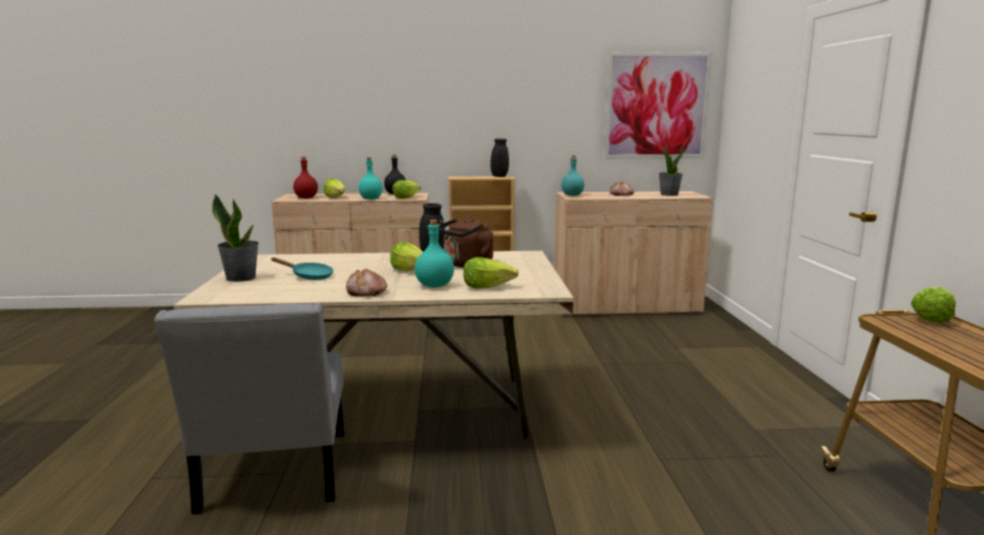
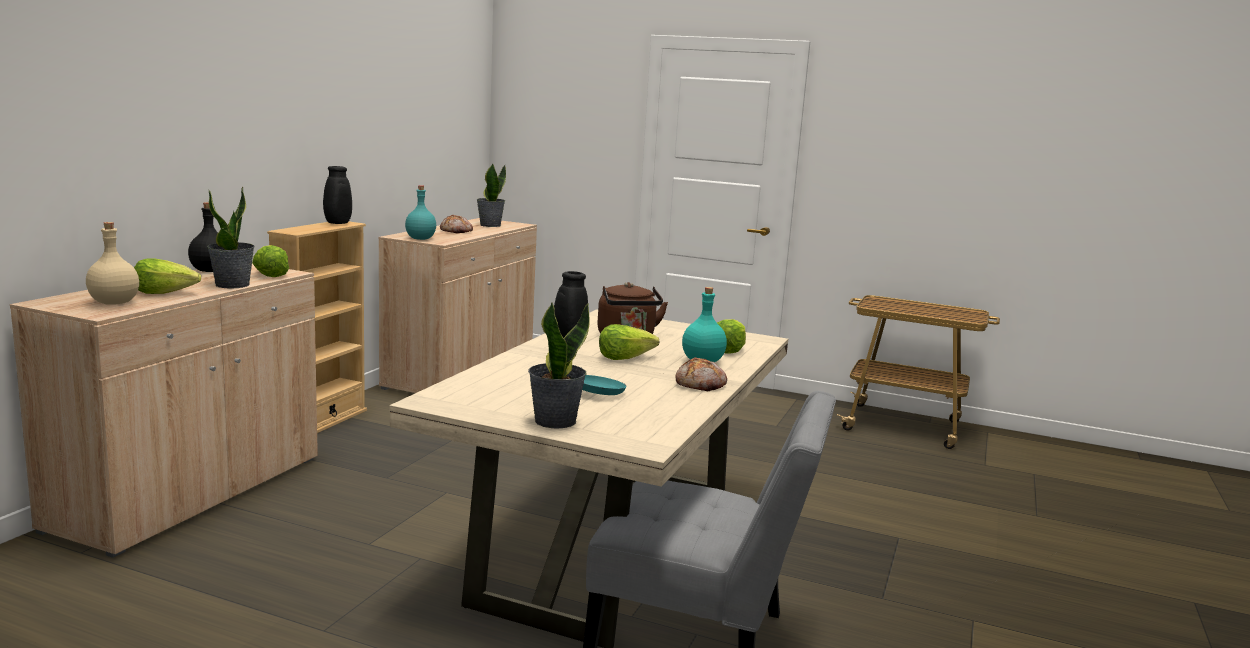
camera: 65 degrees left, 0 degrees up
(306, 198) = (114, 303): red bottle -> beige bottle
(370, 199) = (233, 285): turquoise bottle -> potted plant
(656, 106) = (448, 116): picture -> none
(931, 318) = (876, 299): lettuce -> none

